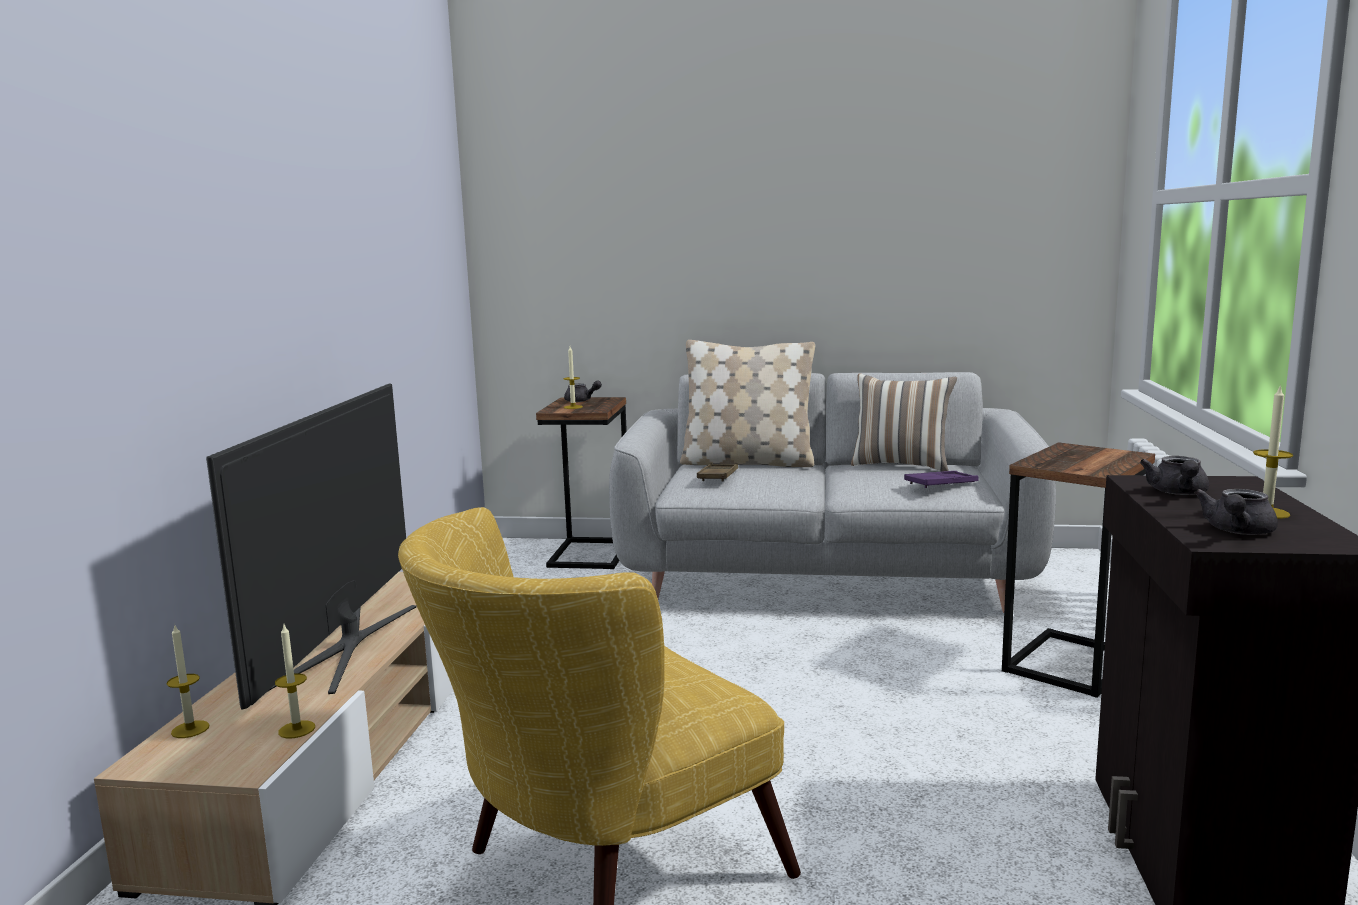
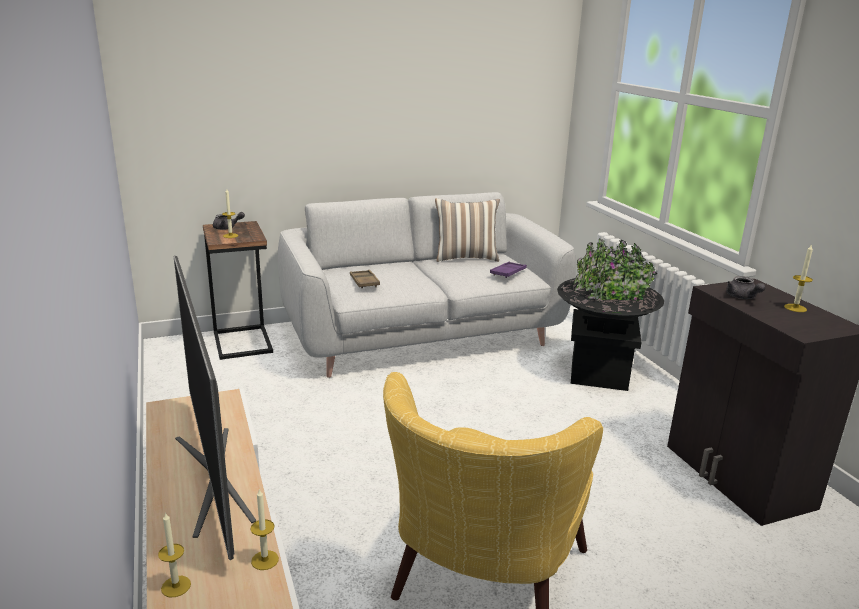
camera: 30 degrees left, 10 degrees up
(748, 462) = (367, 265): beige pillow -> none
(1067, 663) = (598, 374): side table -> black planter
(1236, 531) = (802, 324): grey teapot -> none

